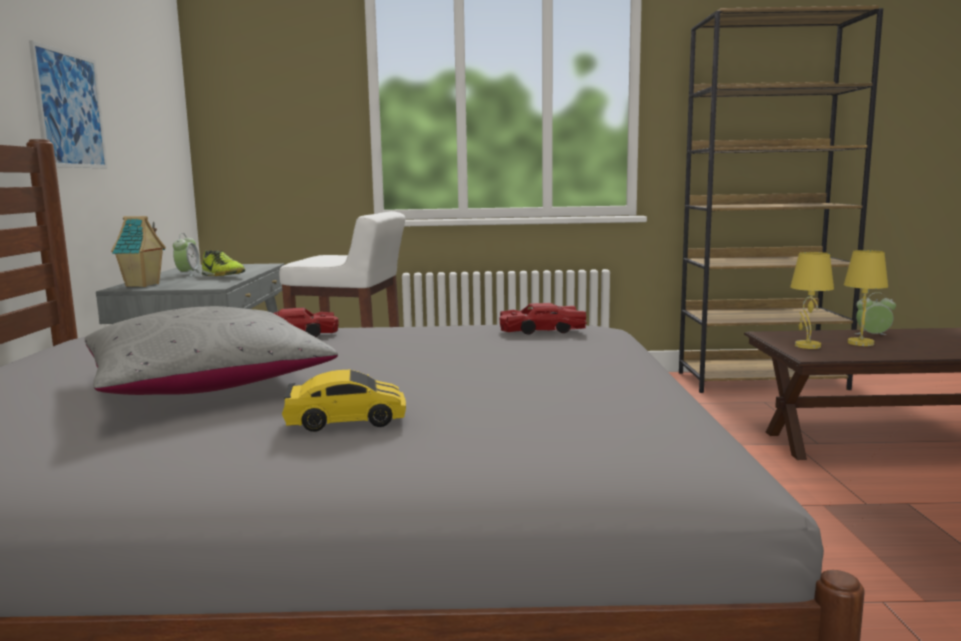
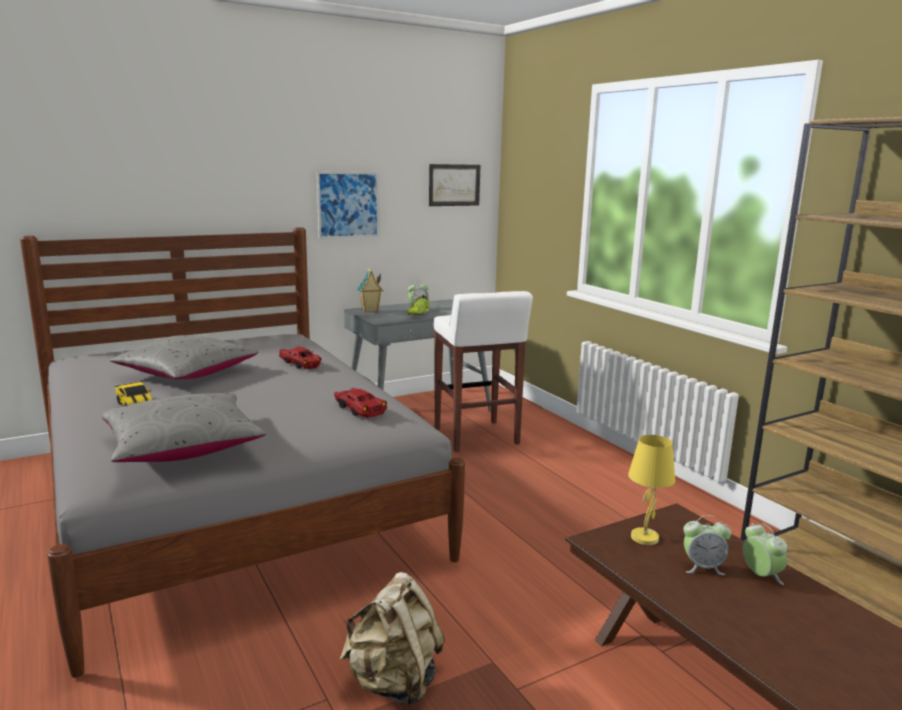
camera: 60 degrees right, 5 degrees up
(157, 98) = (454, 185): none -> picture
(607, 403) = (183, 446): none -> grey pillow
(852, 557) = (394, 682): none -> beige backpack
(860, 343) = (702, 567): yellow table lamp -> alarm clock

